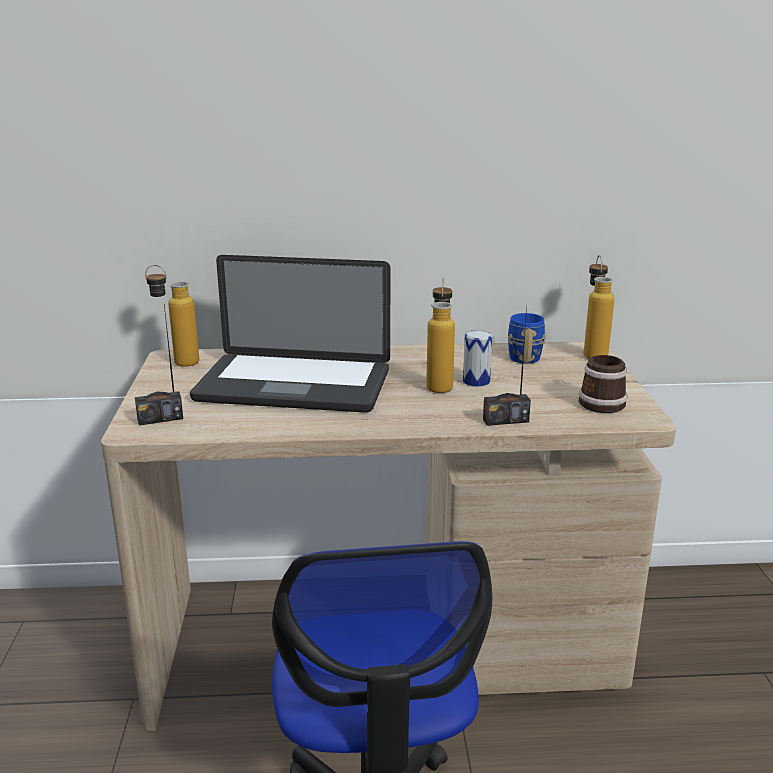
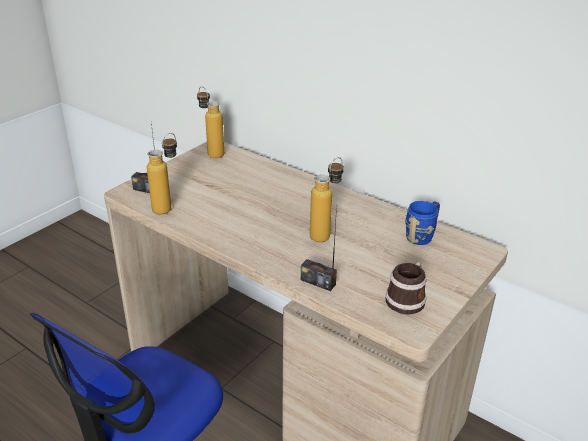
camera: 40 degrees right, 10 degrees up
(294, 386) = (242, 196): laptop -> none
(476, 381) = (352, 242): can -> none
(593, 353) = (479, 256): bottle -> bottle (168, 207)

